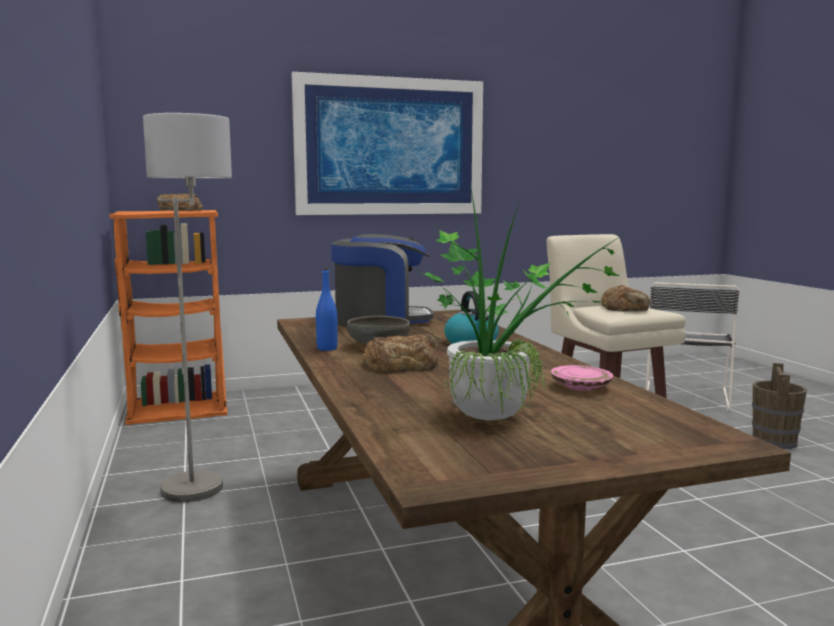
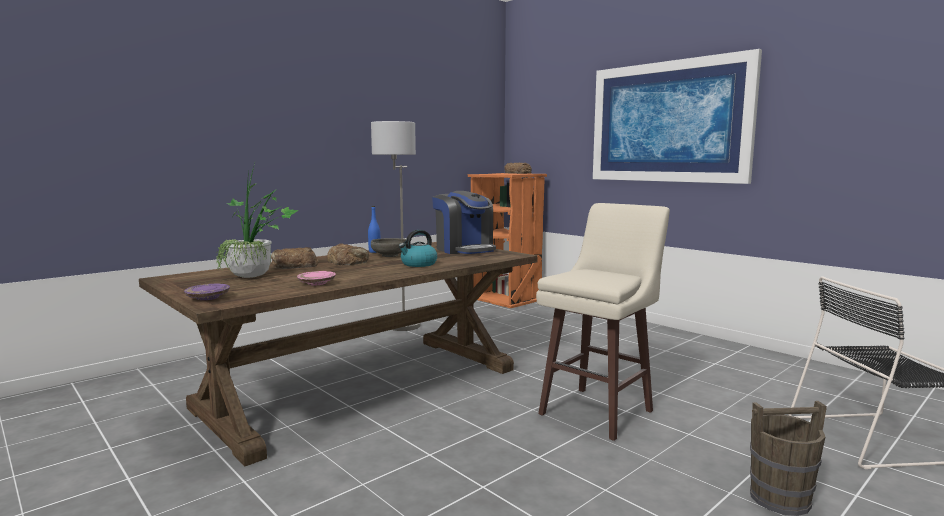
camera: 65 degrees right, 0 degrees up
(625, 307) = (601, 275): bread -> bread (294, 265)
(672, 444) = (208, 298): none -> purple plate

